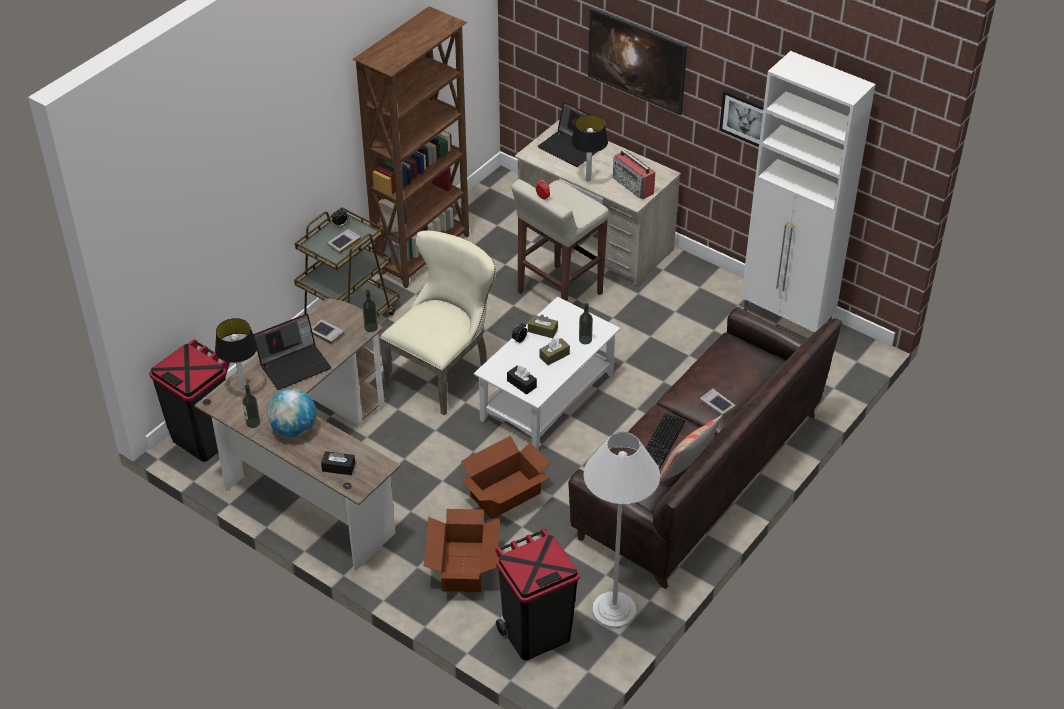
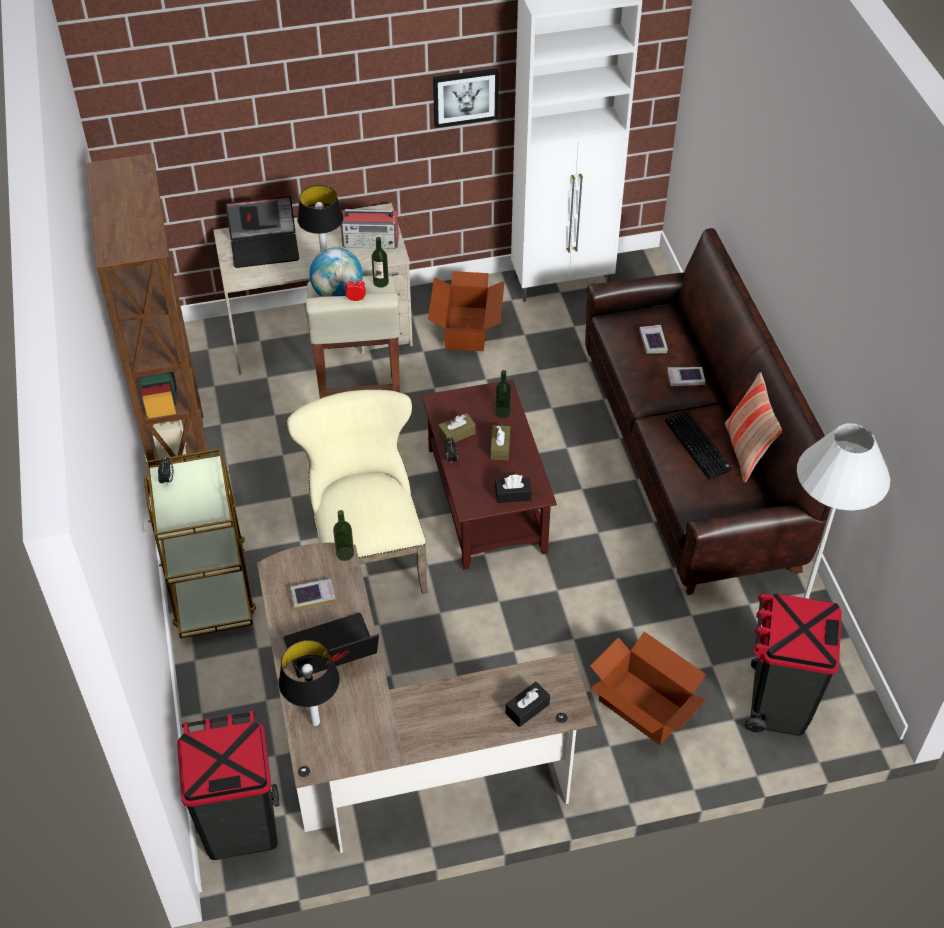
camera: 50 degrees left, 5 degrees up
(253, 423) = (382, 746): bottle -> bottle (381, 282)
(294, 429) = (430, 714): globe -> globe (338, 294)
(295, 364) = (331, 653): laptop -> laptop turned 120 degrees counterclockwise
(344, 243) = (199, 495): book -> book (653, 342)
(504, 494) = (579, 613): cardboard box -> cardboard box (466, 329)
(547, 398) = (487, 501): white coffee table -> brown coffee table
(636, 77) = (310, 124): picture -> none

